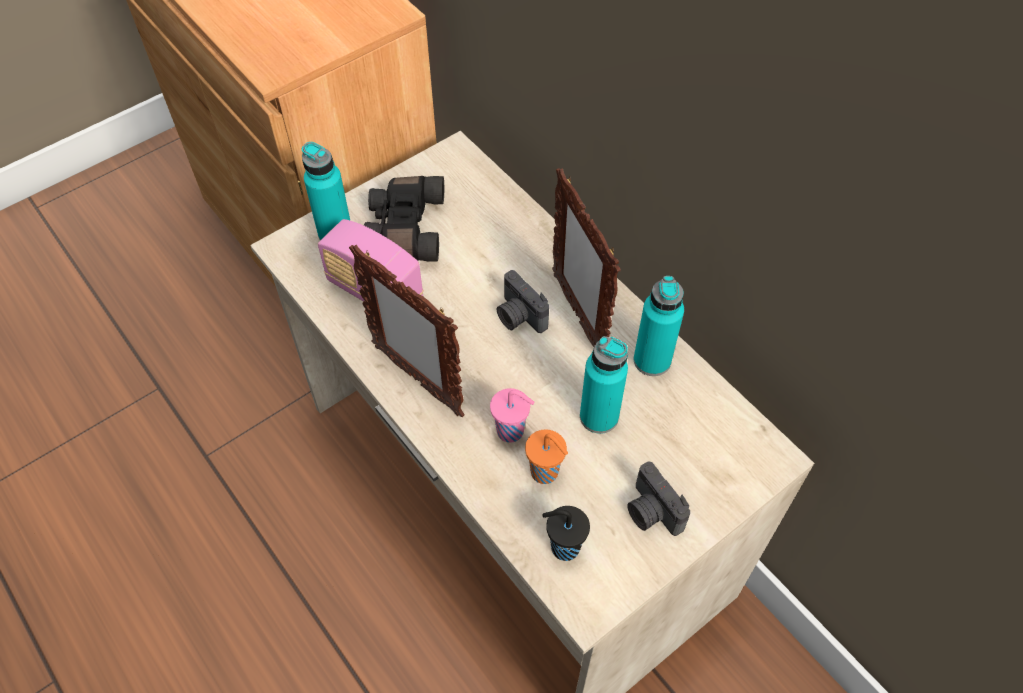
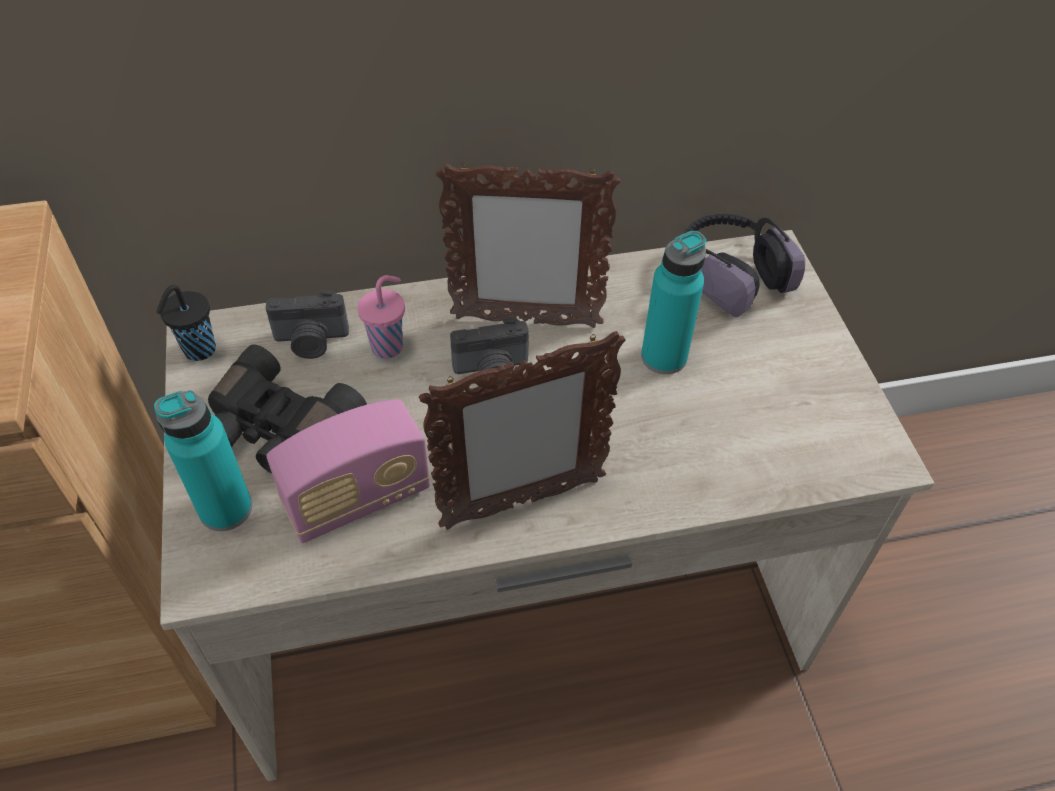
camera: 65 degrees left, 5 degrees down
(512, 431) = (644, 438): pink cup -> pink cup (388, 346)
(546, 473) = (712, 429): orange cup -> none
(563, 547) = (809, 451): black cup -> black cup (198, 351)
(651, 512) = (796, 363): camera -> camera (311, 341)
(652, 360) = (618, 288): turquoise bottle -> none
(721, 433) = (731, 275): none -> headphones

